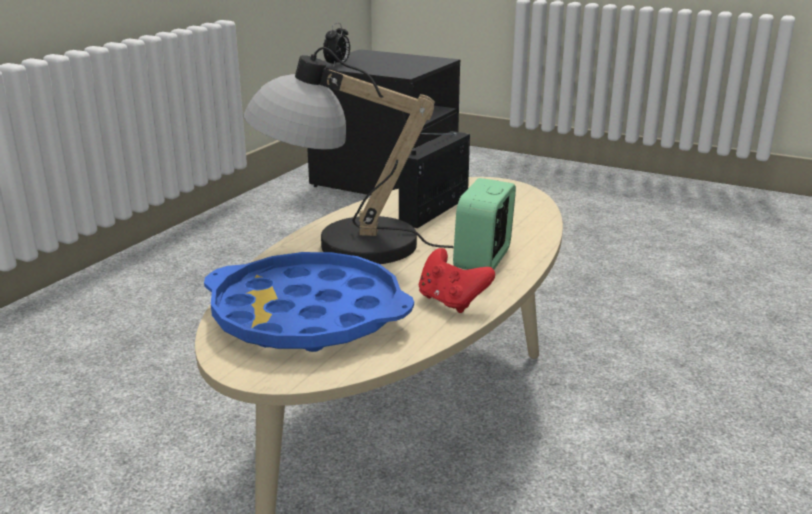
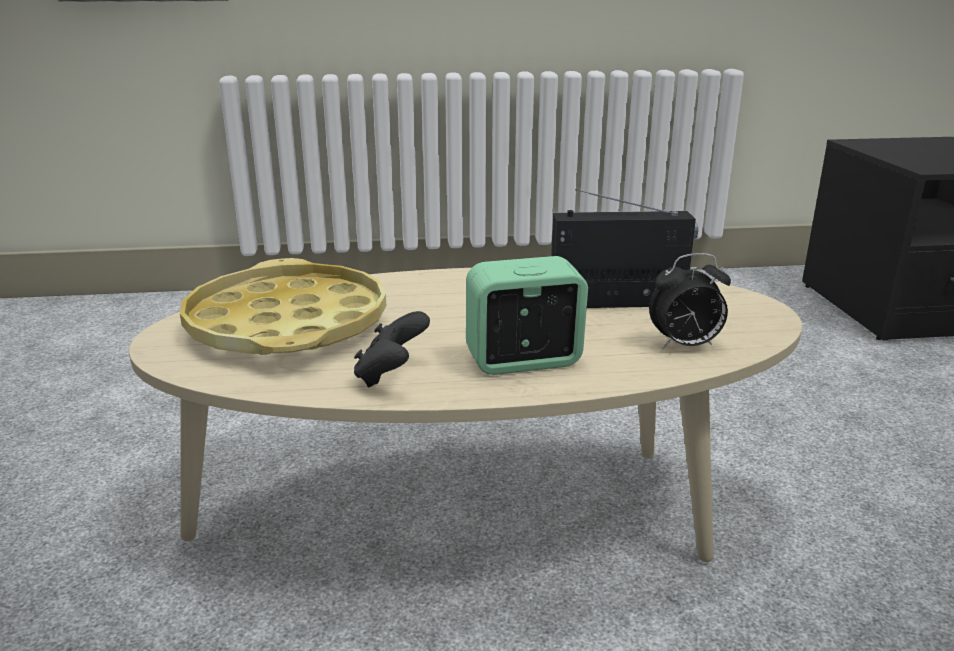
camera: 55 degrees right, 0 degrees up
(307, 316) = (287, 325): blue tray -> yellow tray
(337, 65) = (871, 145): alarm clock -> alarm clock (684, 346)
(341, 244) = (458, 291): table lamp -> none
(451, 302) = (391, 375): red game controller -> black game controller

